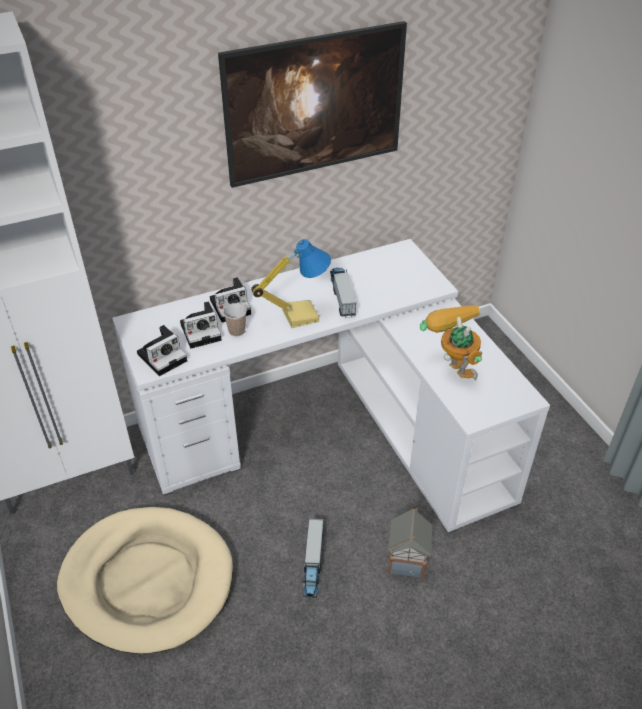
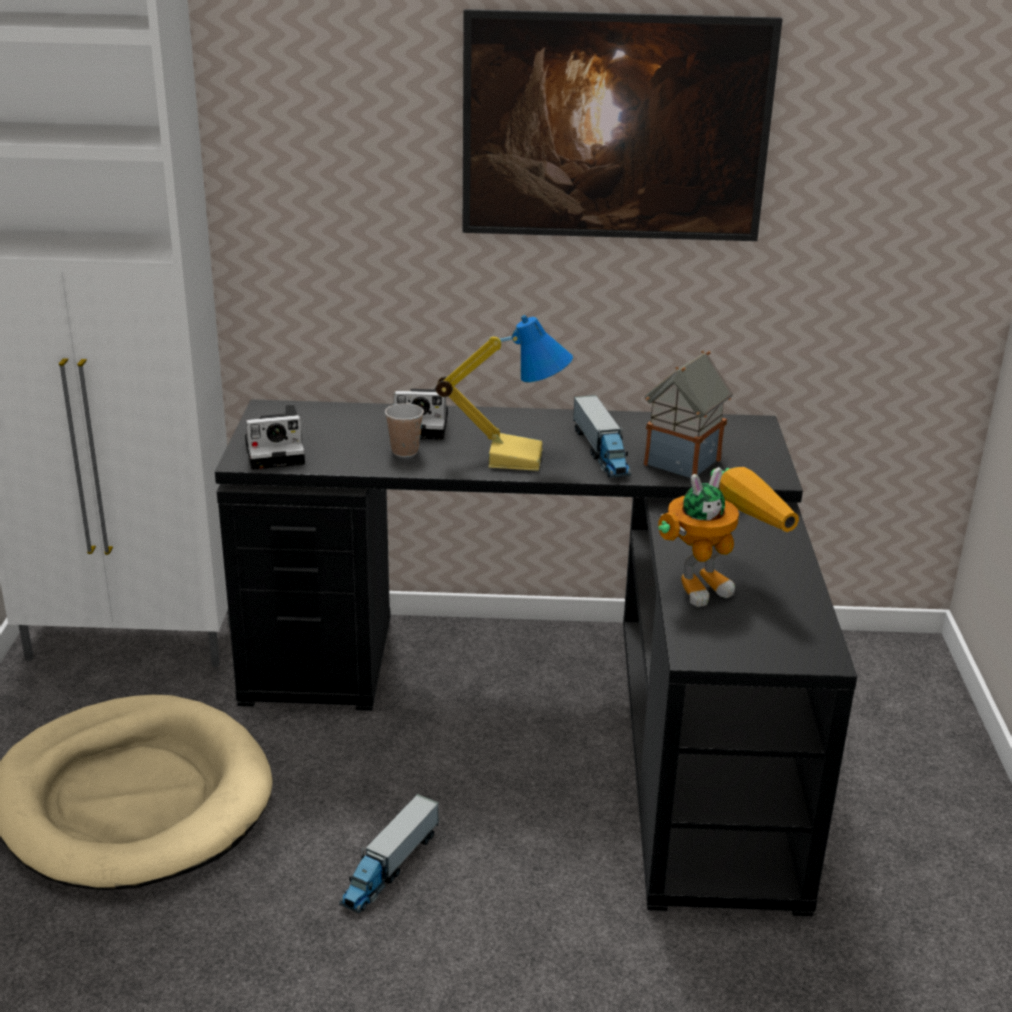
camera: 25 degrees right, 15 degrees down
(202, 331) = (356, 440): camera -> none
(336, 428) = (561, 706): white desk -> black desk
(342, 295) = (601, 451): toy truck -> toy truck turned 150 degrees clockwise
(407, 562) = (545, 924): toy house -> toy house (682, 463)
(450, 366) = (716, 582): toy robot -> toy robot turned 60 degrees clockwise

